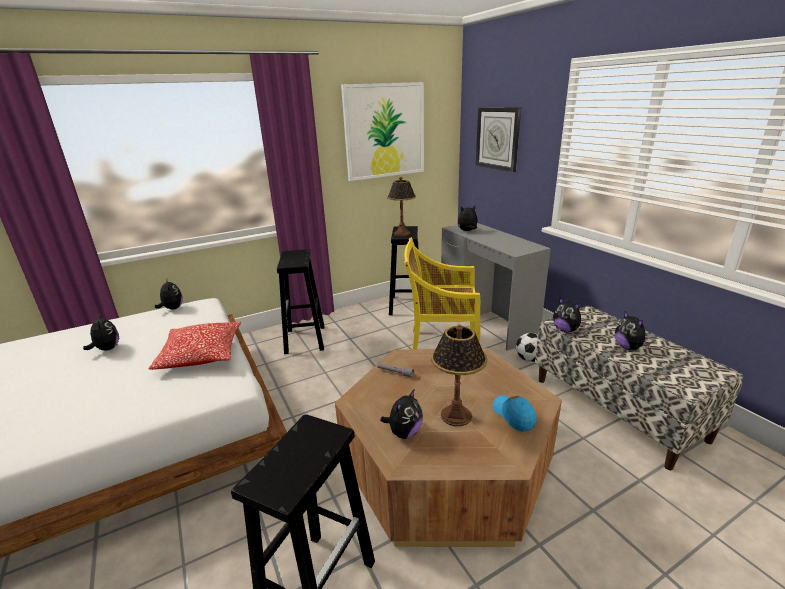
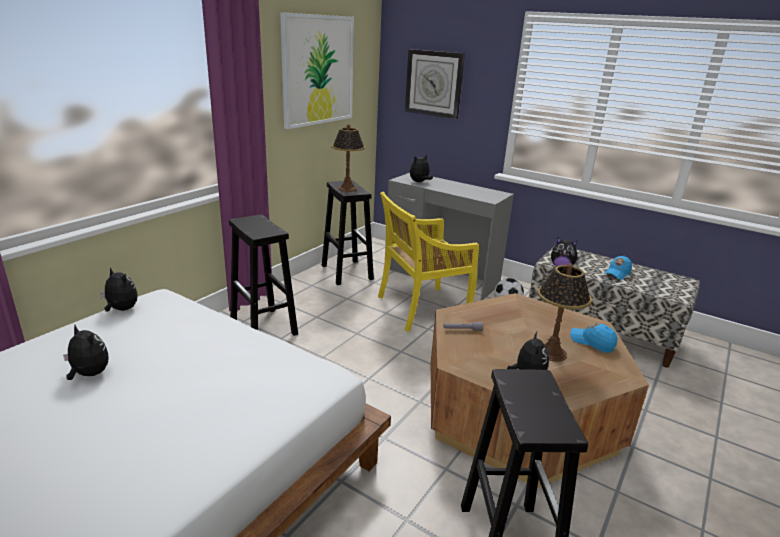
camera: 30 degrees left, 0 degrees up
(201, 355) = (245, 353): pillow -> none
(628, 347) = (617, 273): plush toy -> blue cap

